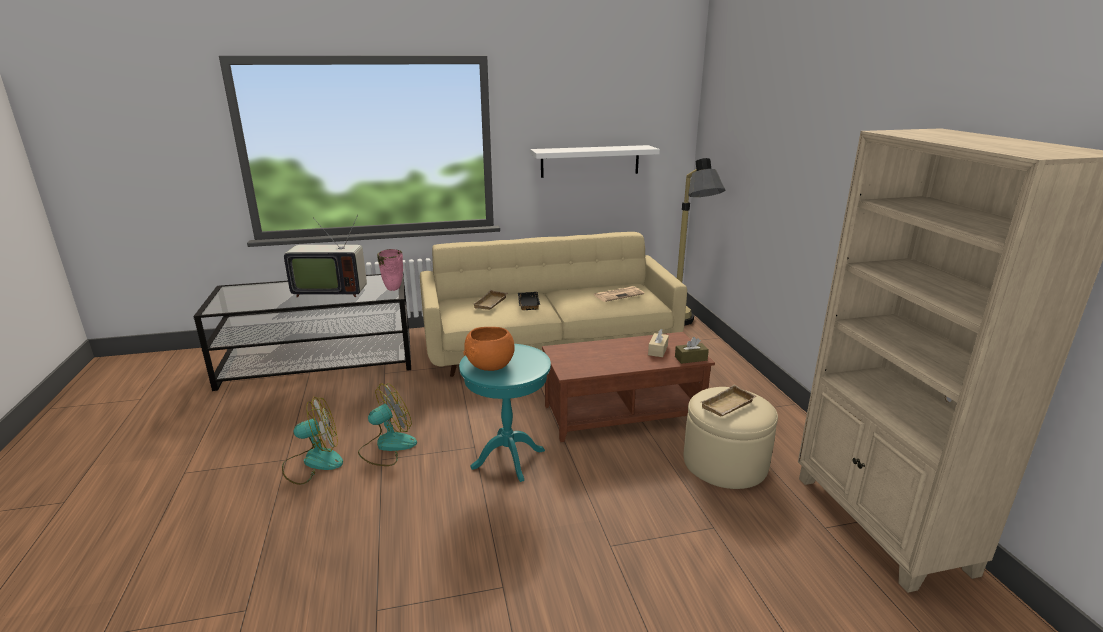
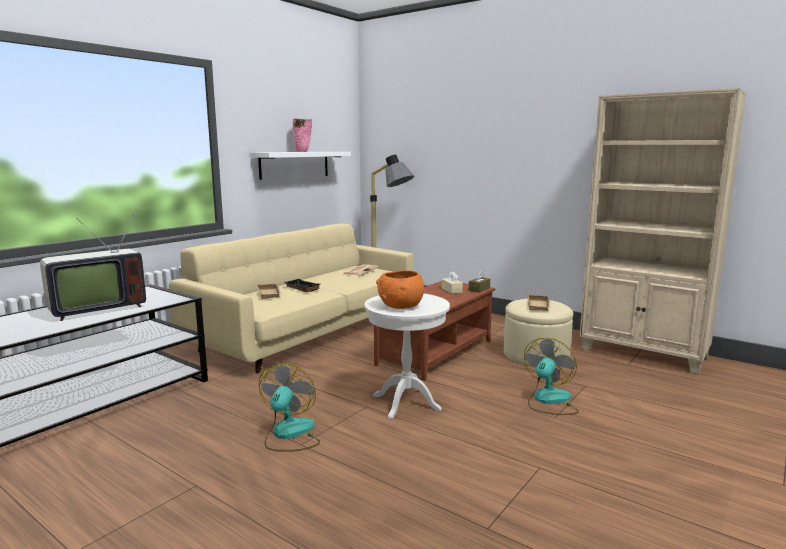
camera: 40 degrees left, 10 degrees down
(313, 462) = (233, 474): fan -> fan (549, 401)
(393, 289) = (172, 295): pink vase -> pink vase (303, 151)
(508, 459) = (406, 402): turquoise side table -> white side table

